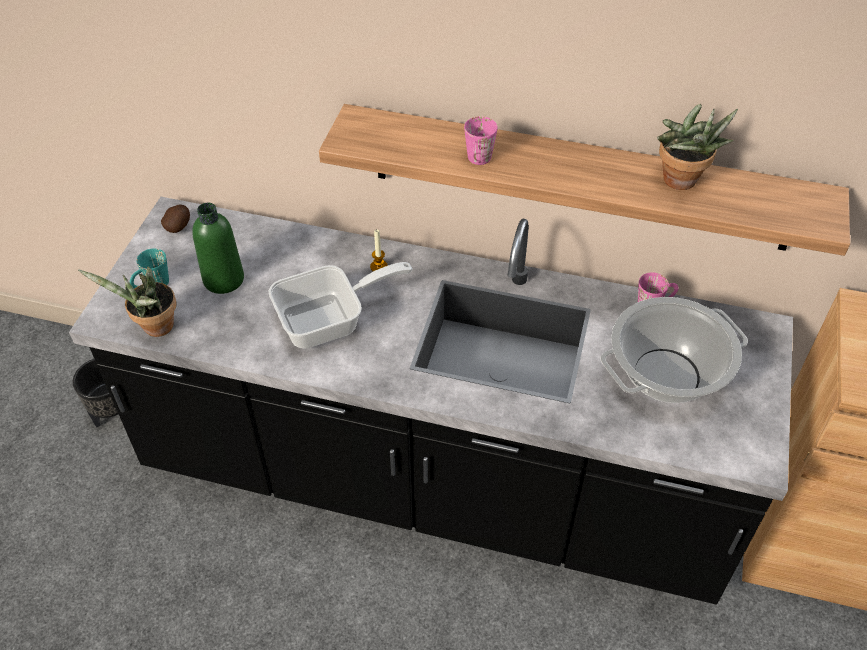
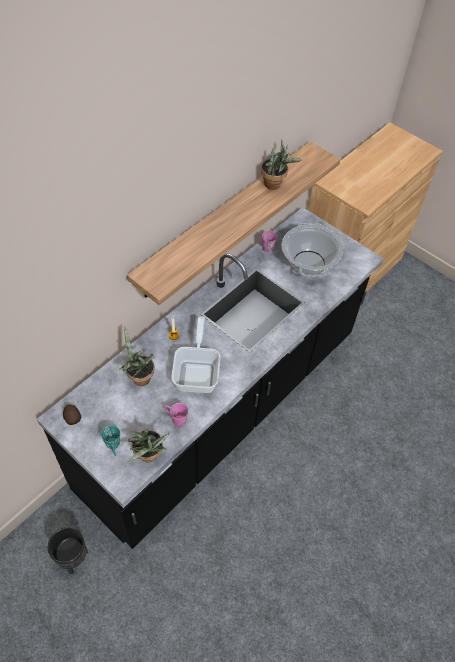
camera: 65 degrees left, 5 degrees up
(223, 279) = (133, 409): green bottle -> none
(281, 262) = (139, 377): none -> potted plant
(479, 152) = (206, 239): pink mug -> pink mug (175, 419)

